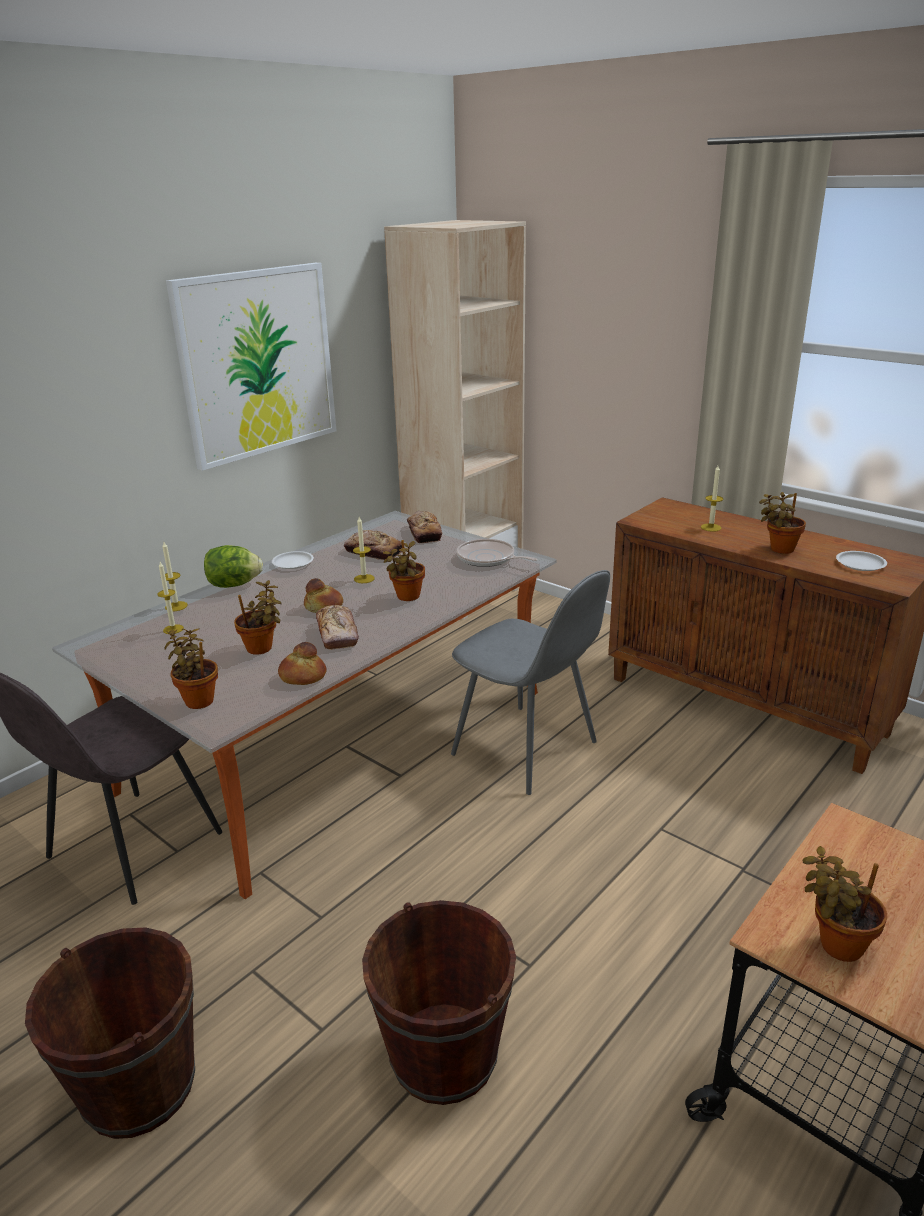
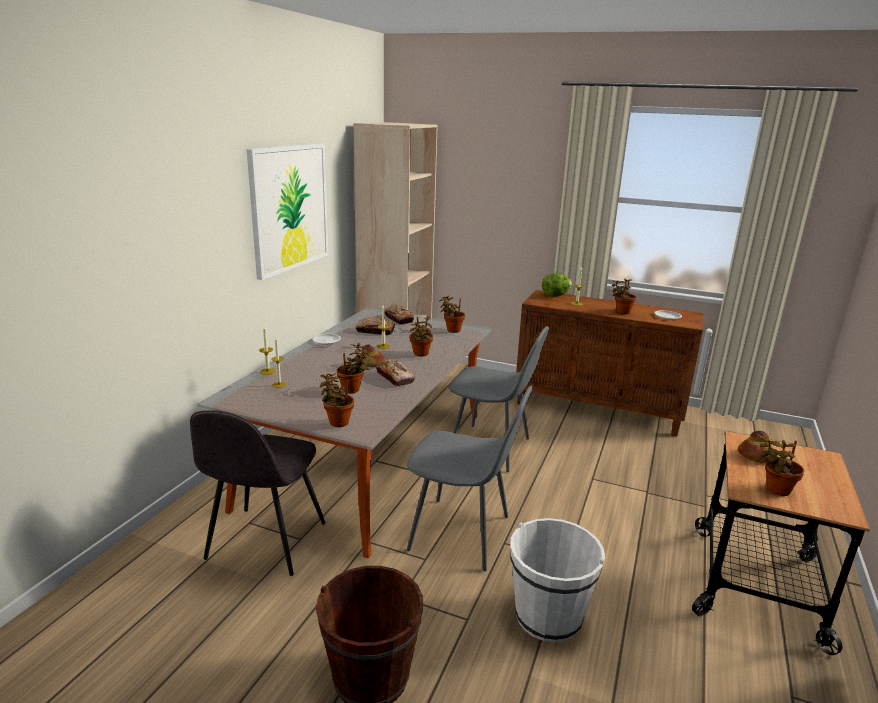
camera: 20 degrees left, 5 degrees down
(234, 585) = (297, 356): lettuce -> lettuce (555, 295)
(302, 676) = (394, 402): bread -> bread (754, 456)
(398, 887) = (462, 534): none -> grey chair
(443, 1055) = (548, 616): brown bucket -> white bucket
(488, 559) = (452, 330): frying pan -> potted plant

